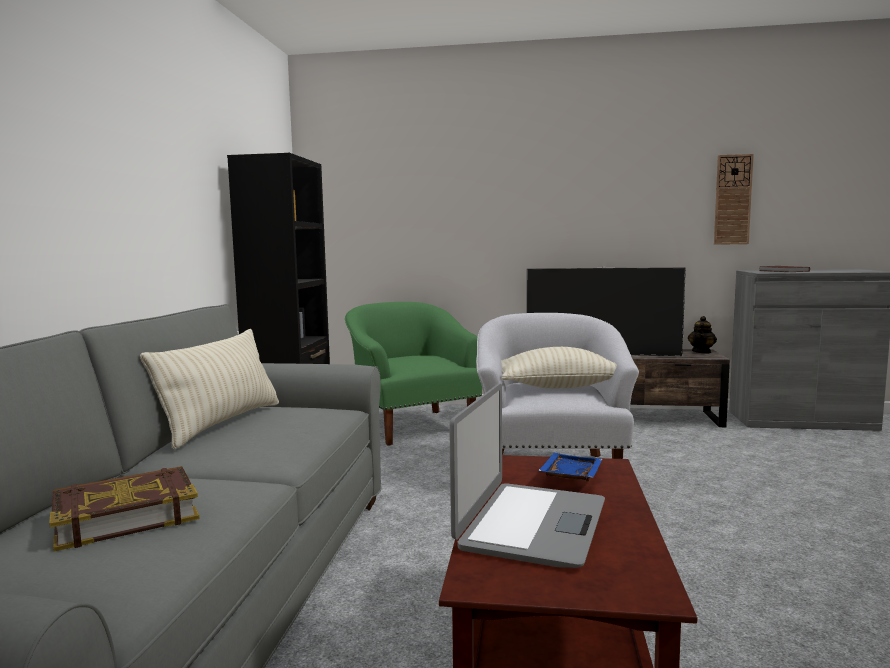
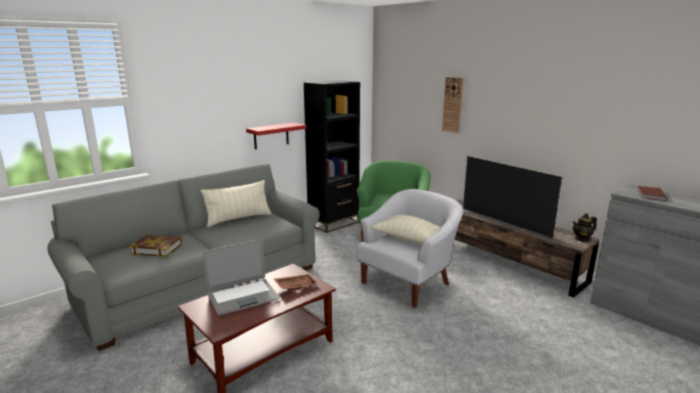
camera: 40 degrees right, 10 degrees up
(185, 257) = (271, 136): none -> red shelf
(569, 477) = (295, 286): blue tray -> brown tray
(732, 200) = (636, 126): wall clock -> wall clock (452, 104)

